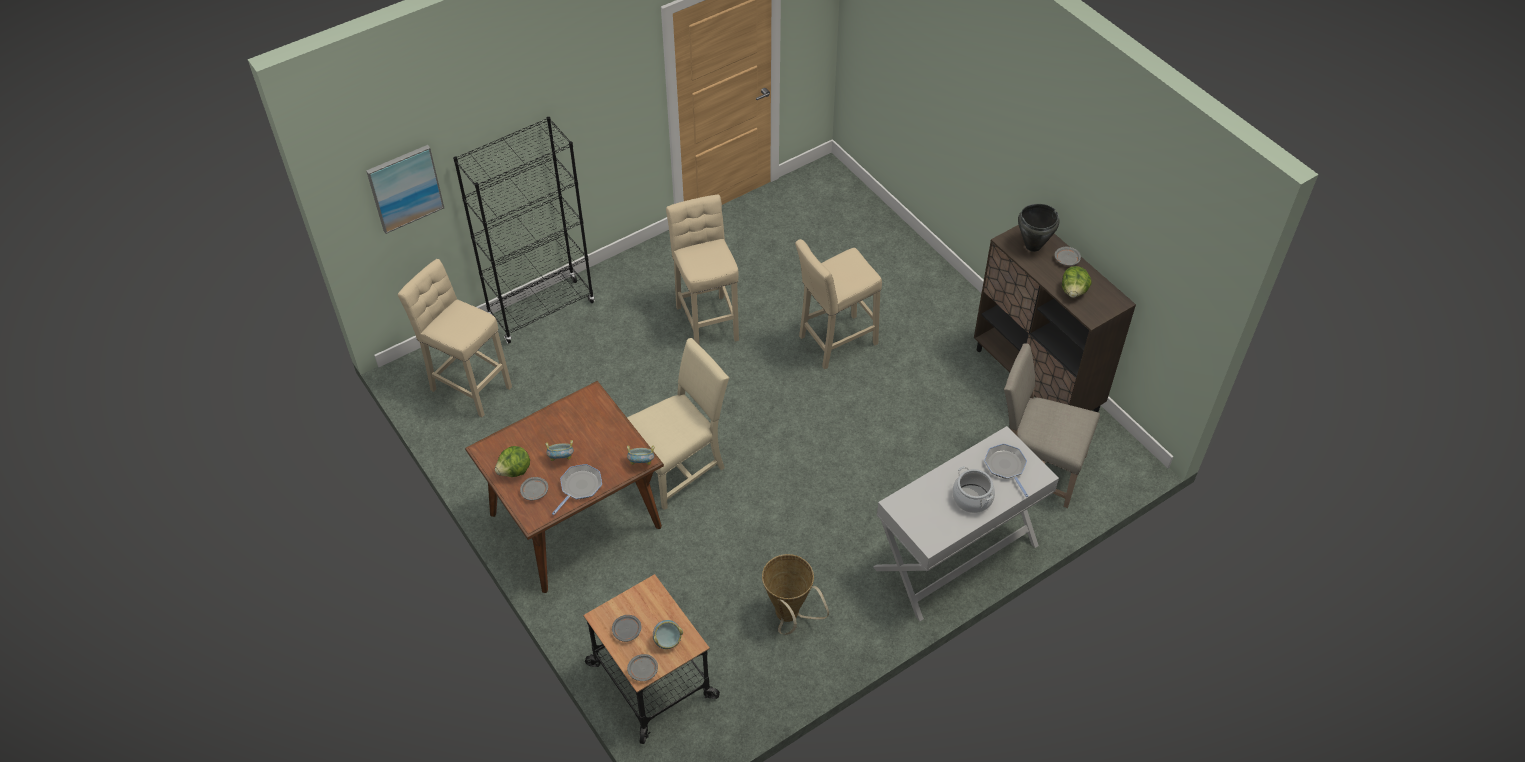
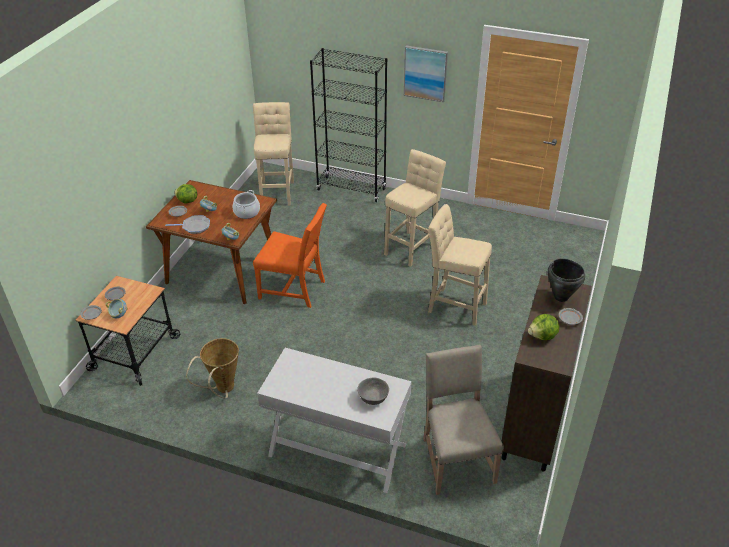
camera: 55 degrees right, 10 degrees down
(405, 188) = (292, 51): picture -> picture (425, 73)
(678, 466) = (294, 289): beige chair -> orange chair
(972, 498) = (328, 392): cooking pot -> cooking pot (247, 212)
(1006, 467) = (373, 397): frying pan -> grey bowl

